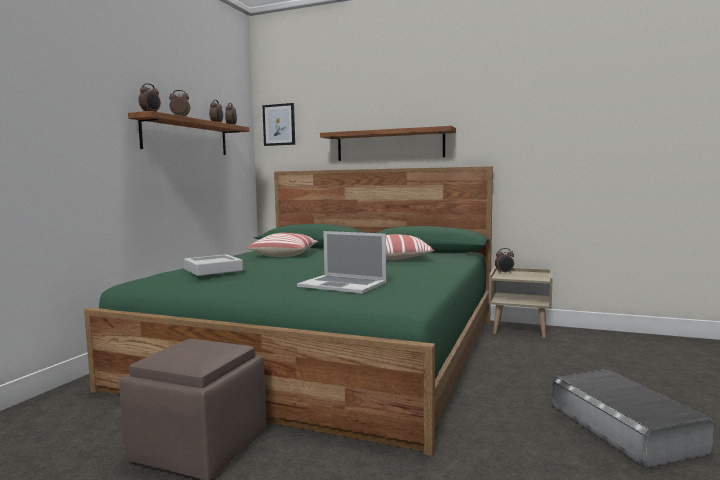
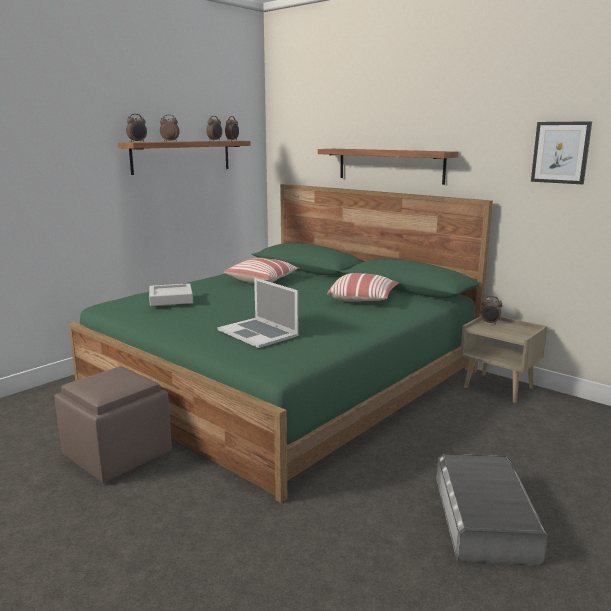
camera: 20 degrees right, 10 degrees up
(279, 124) = (288, 134): picture -> picture (560, 152)

